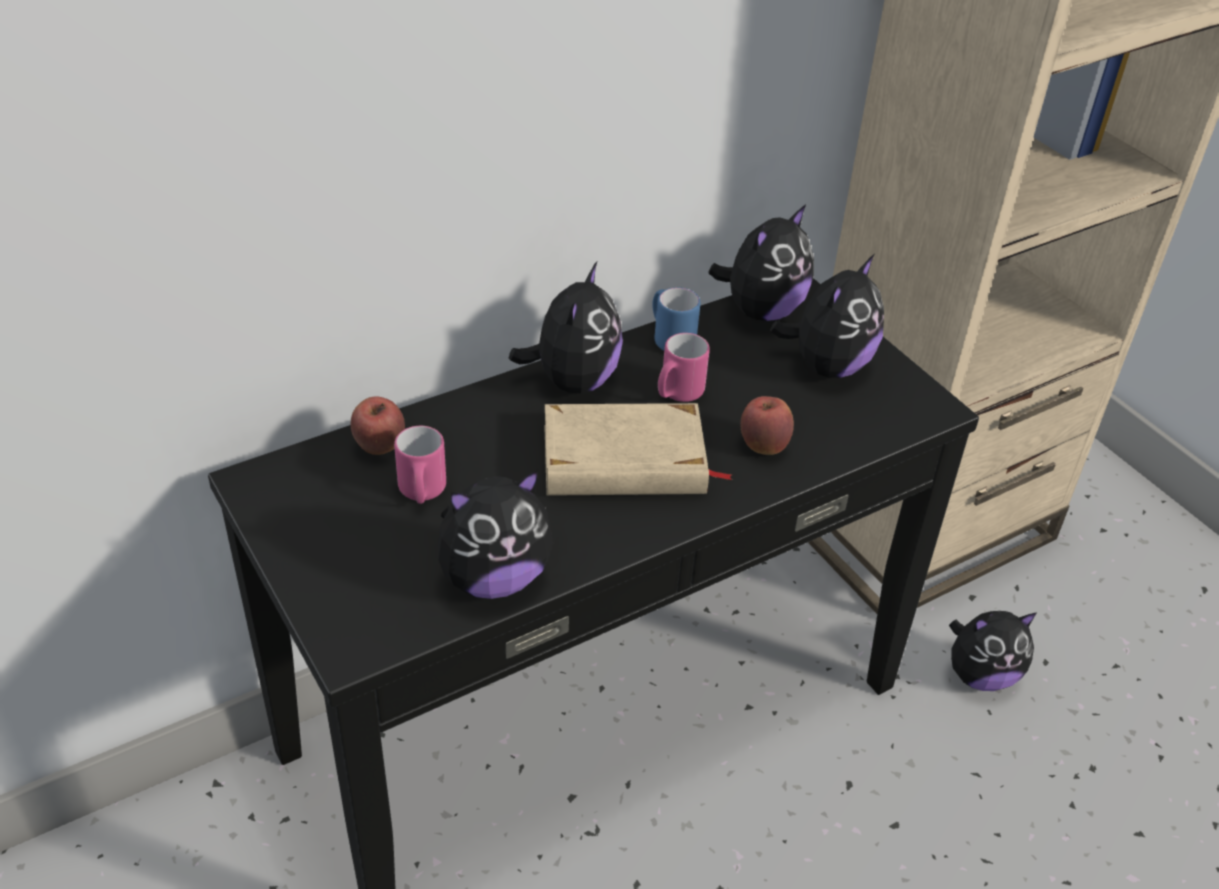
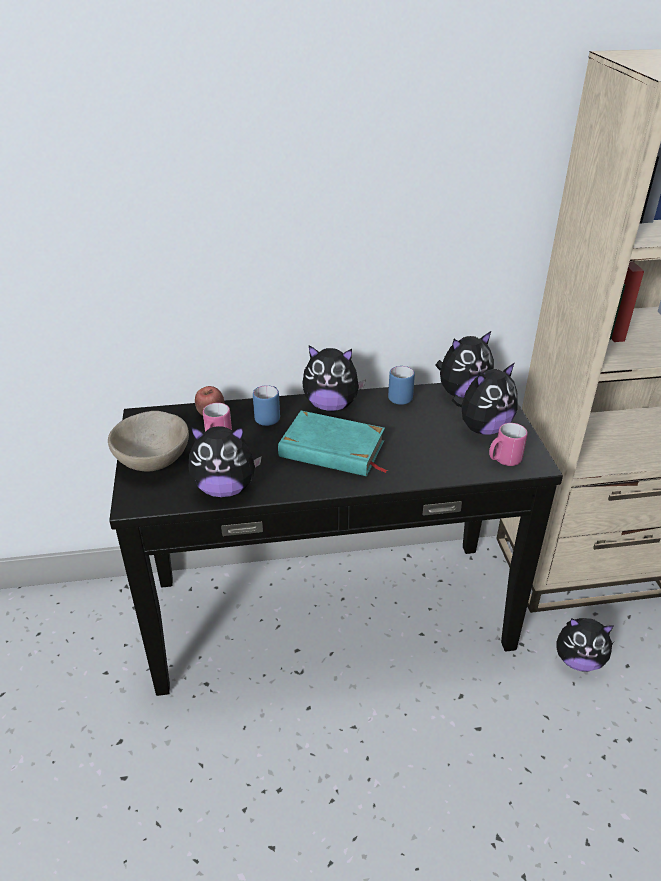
camera: 25 degrees right, 5 degrees down
(334, 560) = (153, 460): none -> beige bowl
(483, 426) = (269, 417): none -> blue mug
(573, 380) = (331, 405): plush toy -> plush toy turned 60 degrees clockwise
(624, 461) = (332, 450): beige book -> turquoise book
(677, 394) = (384, 424): pink mug -> pink mug (503, 460)
(763, 446) = (416, 460): apple -> none

